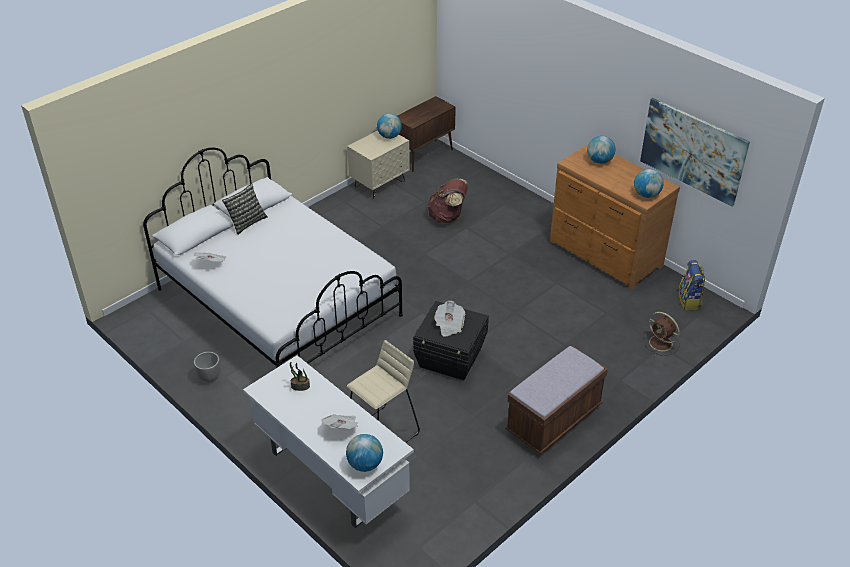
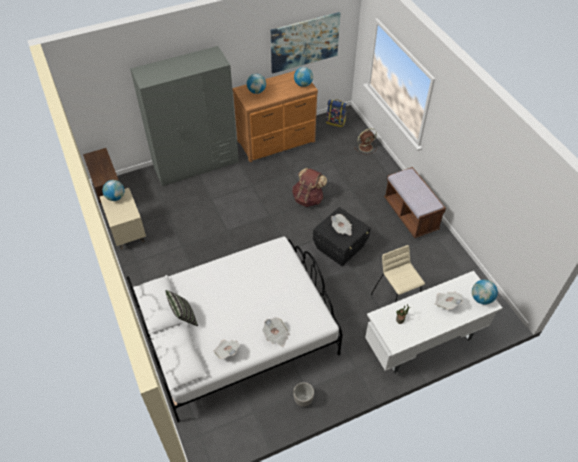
camera: 70 degrees left, 10 degrees up
(244, 293) = (276, 335): none -> newspaper
(447, 217) = (193, 205): brown backpack -> brown backpack (308, 198)
(514, 200) = (196, 164): none -> grey wardrobe

